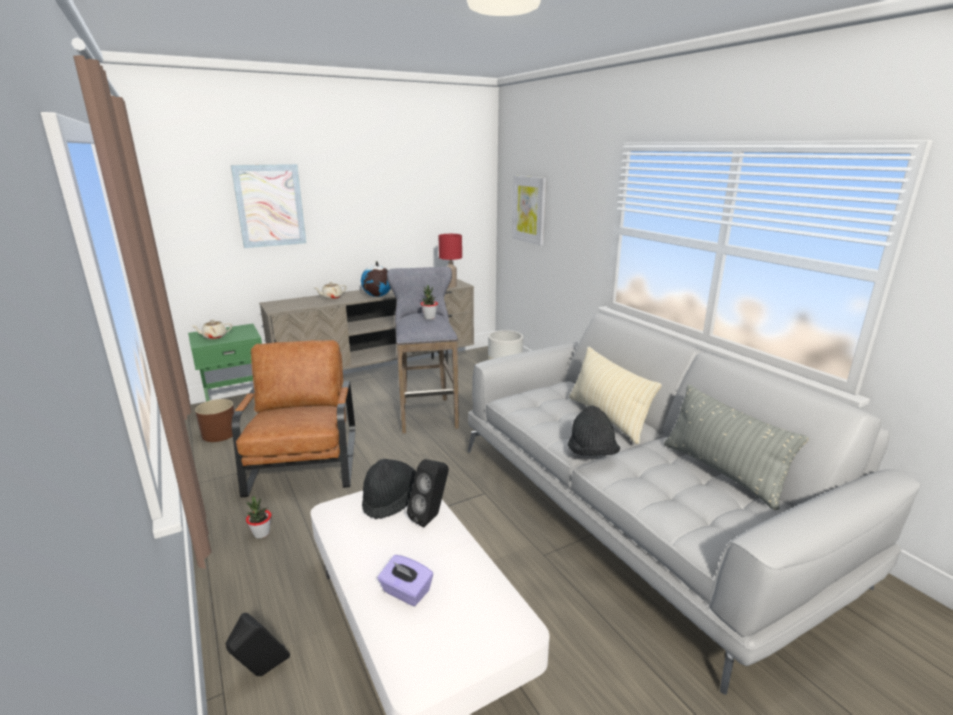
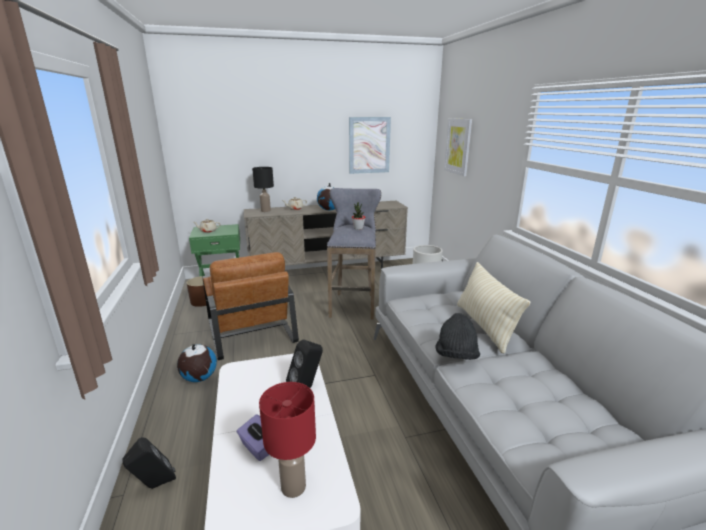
camera: 15 degrees right, 0 degrees up
(261, 533) = (199, 378): potted plant -> globe
(270, 206) = (255, 138): picture -> picture (369, 145)
(292, 303) = (265, 211): none -> black table lamp
(304, 462) = (250, 329): brown armchair -> brown armchair turned 150 degrees clockwise
(391, 500) = (282, 369): black hat -> none
(450, 286) = (388, 206): red table lamp -> red table lamp (292, 487)
(721, 472) = (577, 392): grey pillow -> none

